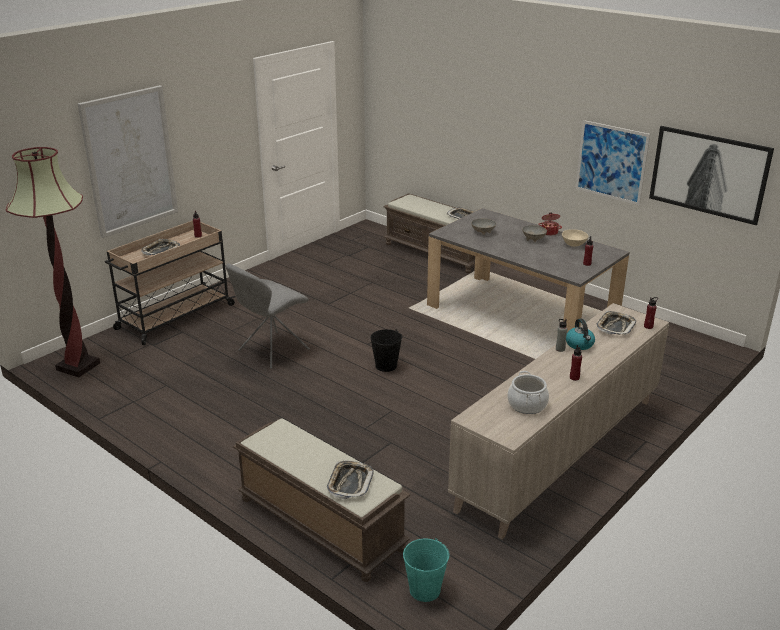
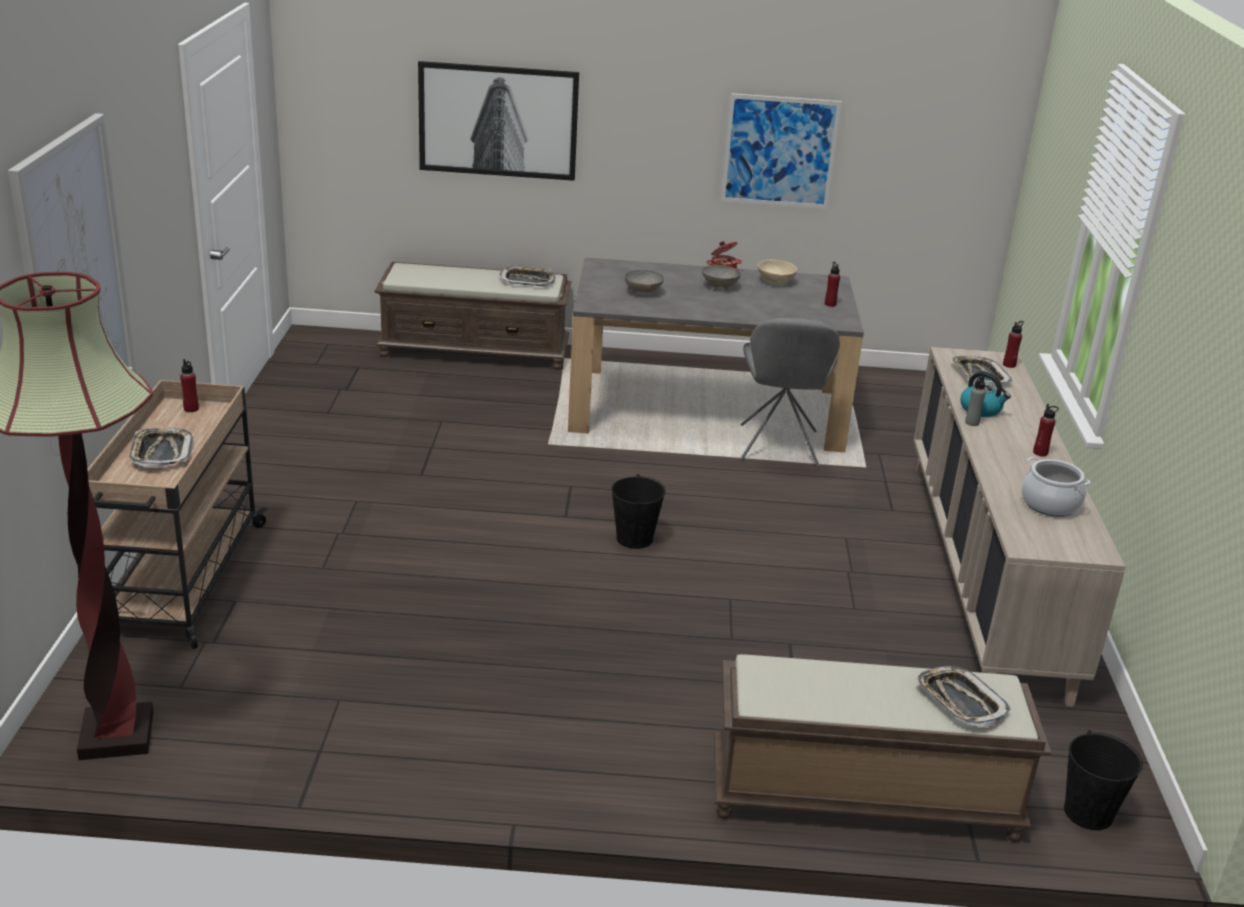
camera: 40 degrees left, 0 degrees up
(271, 351) = (437, 578): grey chair -> grey chair (778, 448)
(424, 590) = (1088, 813): turquoise bucket -> black bucket
(708, 174) = (930, 147): picture -> picture (498, 121)

